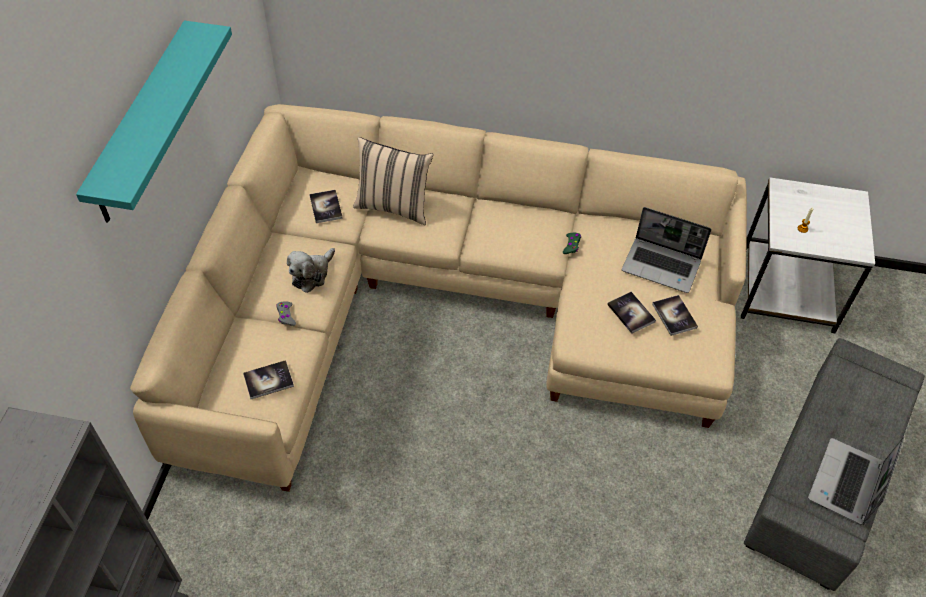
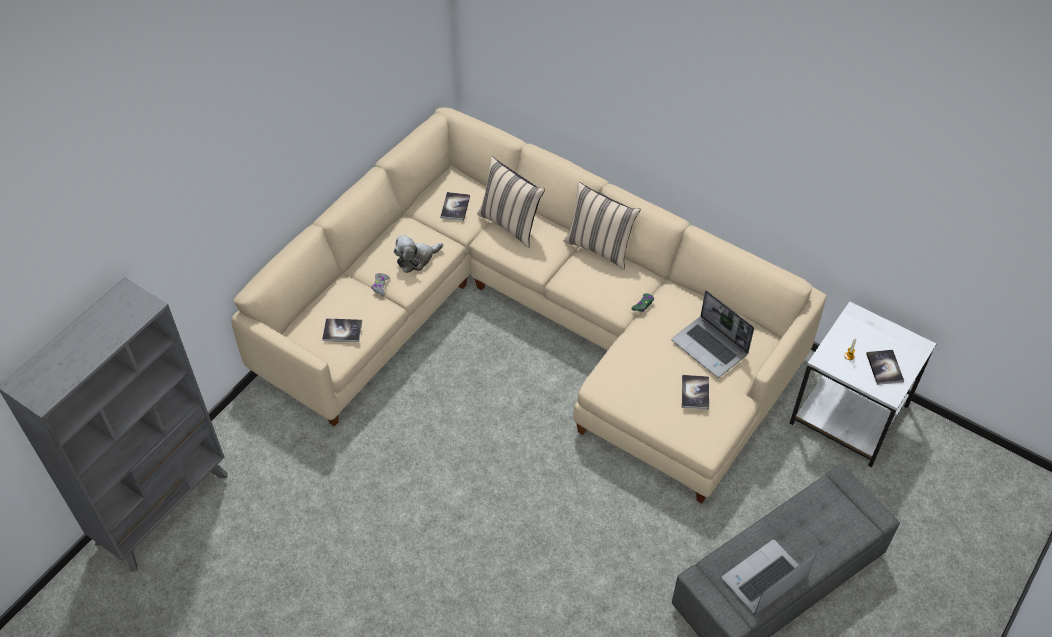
camera: 25 degrees right, 0 degrees up
(142, 123) = (292, 105): turquoise shelf -> none
(496, 202) = (600, 247): none -> beige pillow
(631, 313) = (659, 377): book -> book (884, 368)

